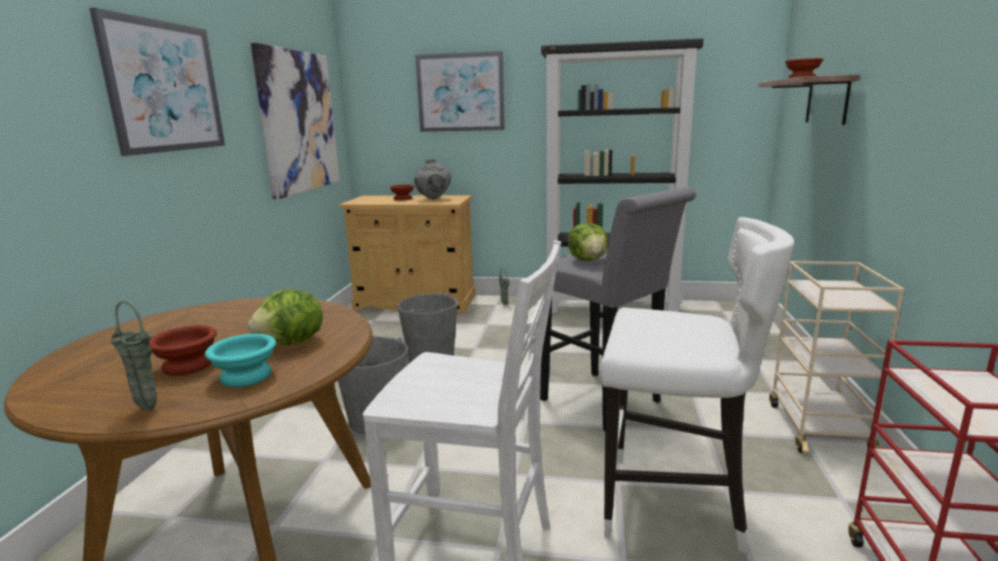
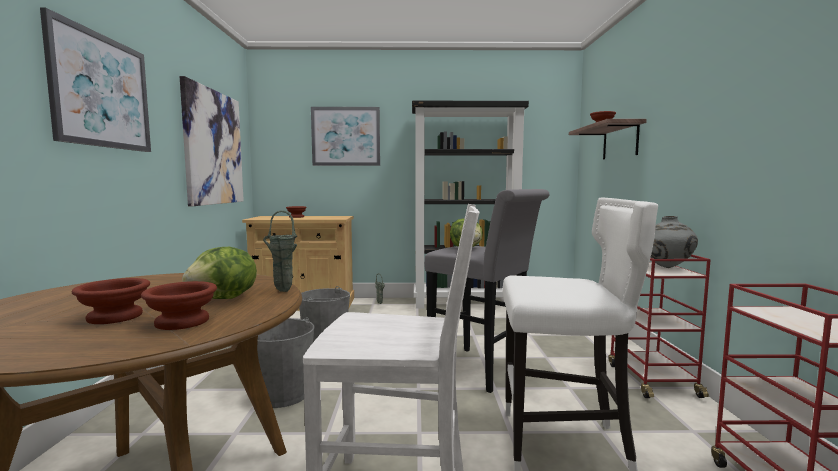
camera: 10 degrees left, 10 degrees down
(144, 408) = (67, 349): green vase -> green vase (281, 291)
(248, 375) = (184, 321): turquoise bowl -> brown bowl
(433, 199) = (323, 217): grey vase -> grey vase (667, 268)
(817, 428) = (651, 379): beige cart -> red cart

